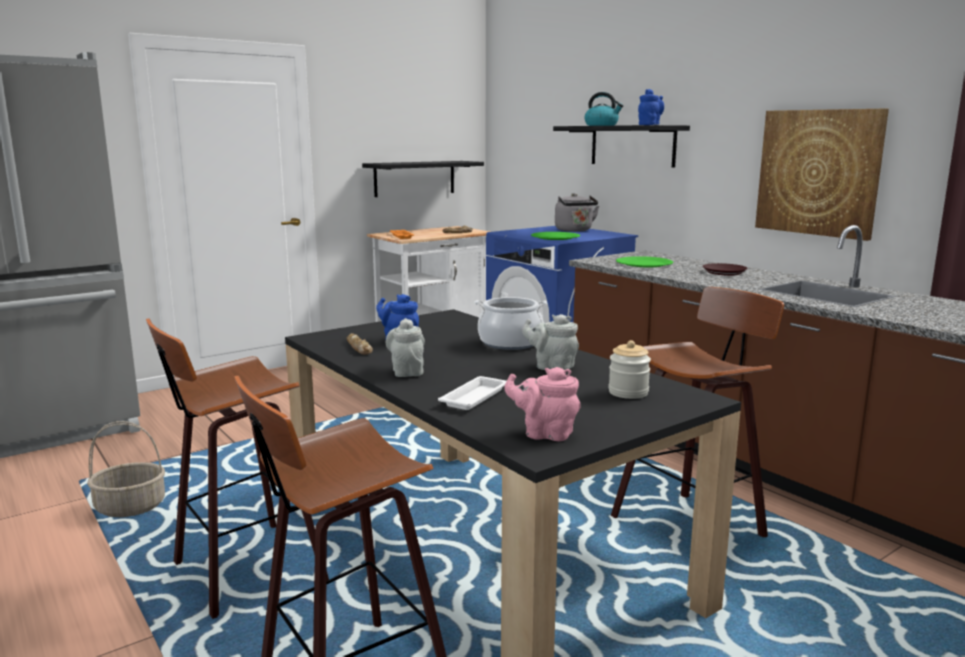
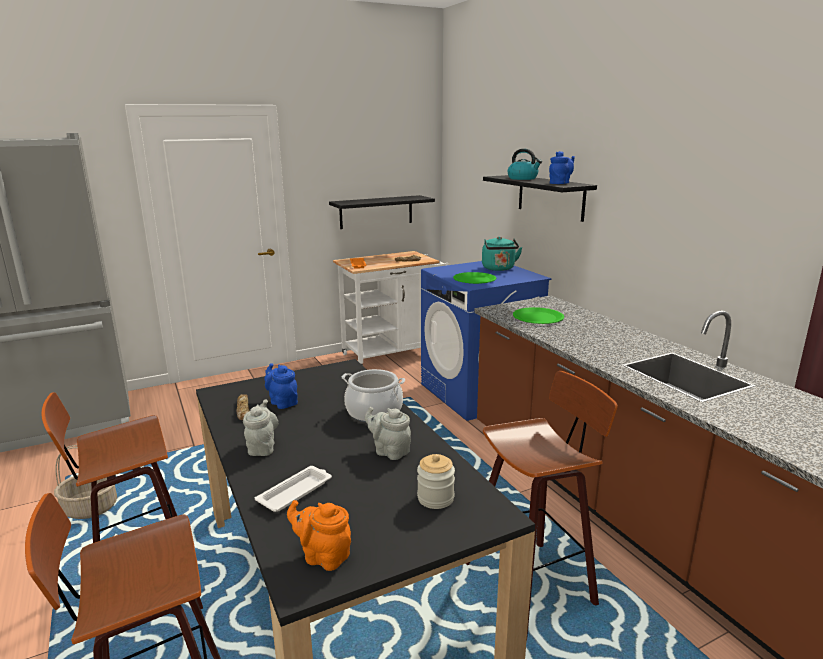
camera: 10 degrees right, 5 degrees up
(545, 433) = (323, 556): pink teapot -> orange teapot
(574, 230) = (499, 269): grey kettle -> turquoise kettle
(724, 272) = (604, 335): brown plate -> none
(818, 172) = (704, 245): picture -> none

